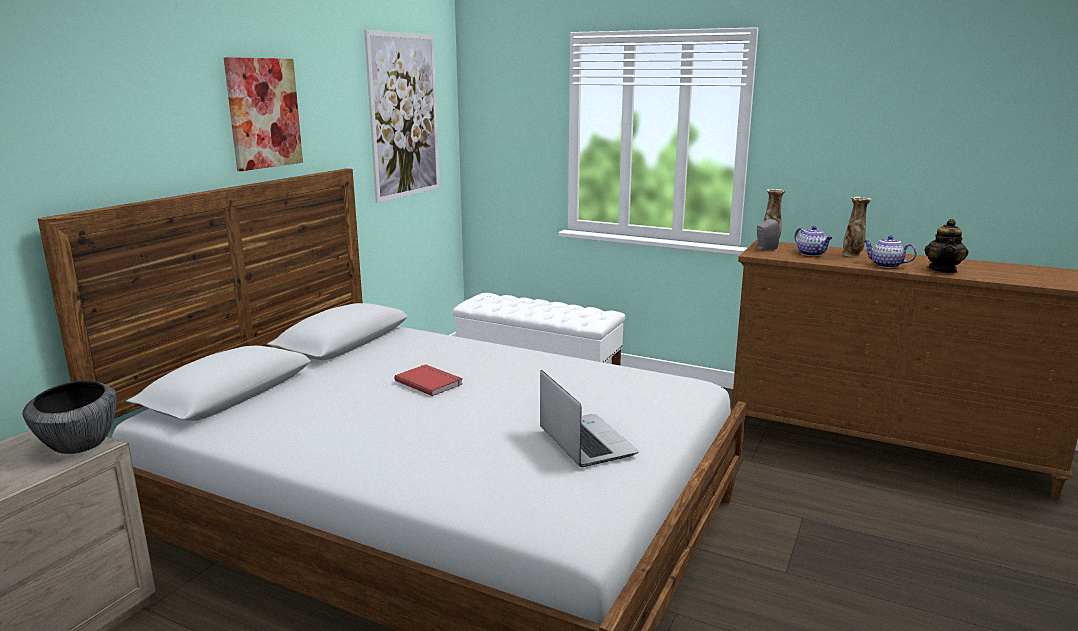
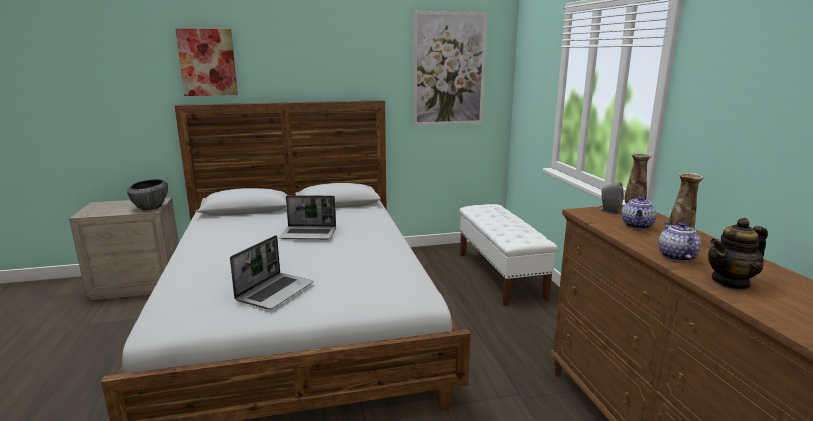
camera: 50 degrees right, 0 degrees up
(263, 113) = (320, 62): picture -> picture (207, 62)
(430, 382) = (309, 234): red book -> laptop

